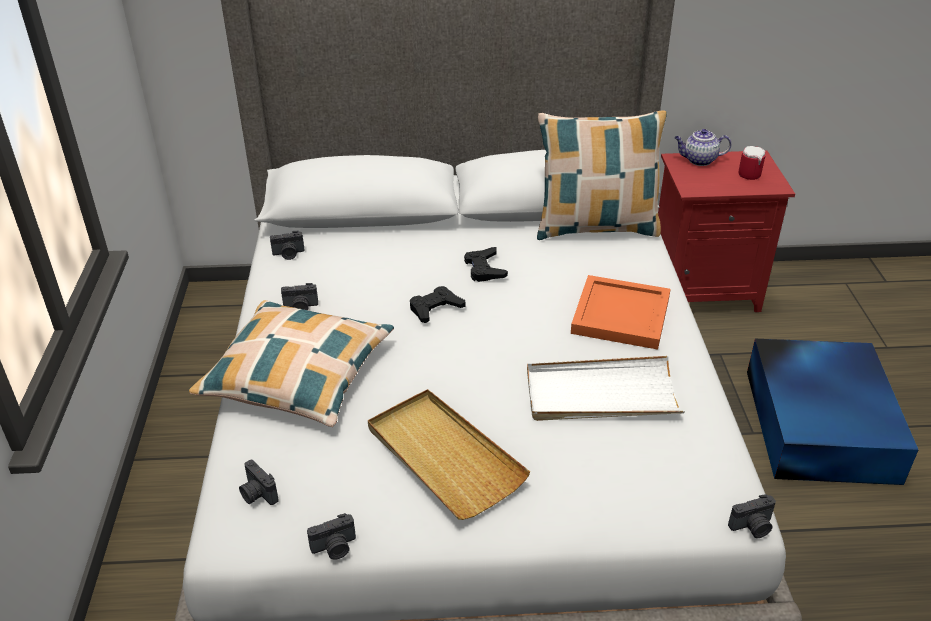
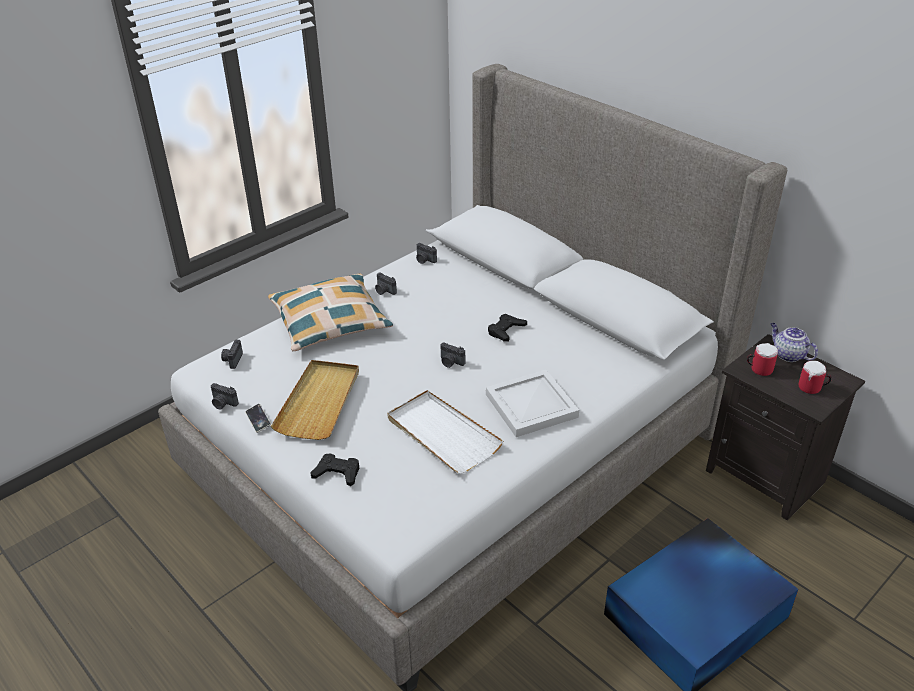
camera: 50 degrees right, 0 degrees up
(408, 529) = (258, 420): none -> phone
(435, 308) = (441, 333): black game controller -> black game controller (337, 473)
(596, 227) = (616, 350): pillow -> none
(619, 314) = (532, 405): orange tray -> white tray
(700, 181) = (758, 369): none -> mug
(704, 290) = (767, 476): red nightstand -> black nightstand
(752, 527) = (393, 551): camera -> camera (450, 362)

